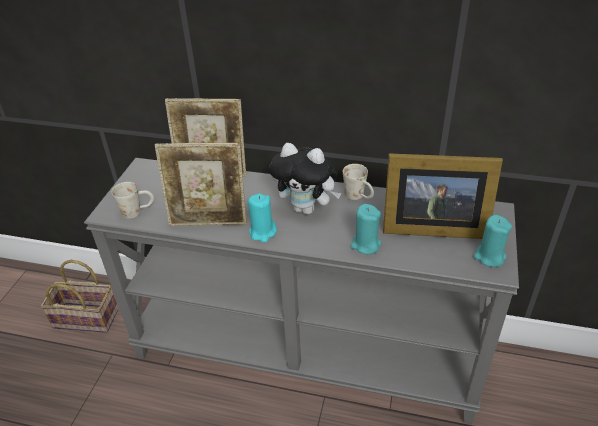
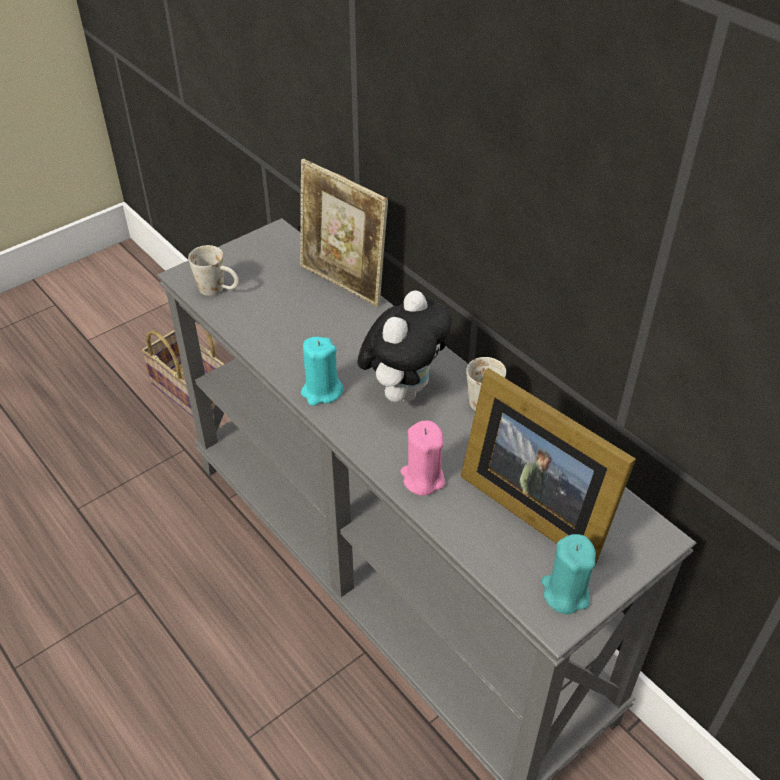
camera: 35 degrees right, 5 degrees up
(209, 222) = (277, 345): picture frame -> none
(307, 209) = (403, 390): plush toy -> plush toy turned 120 degrees counterclockwise
(365, 245) = (422, 478): turquoise candle -> pink candle

